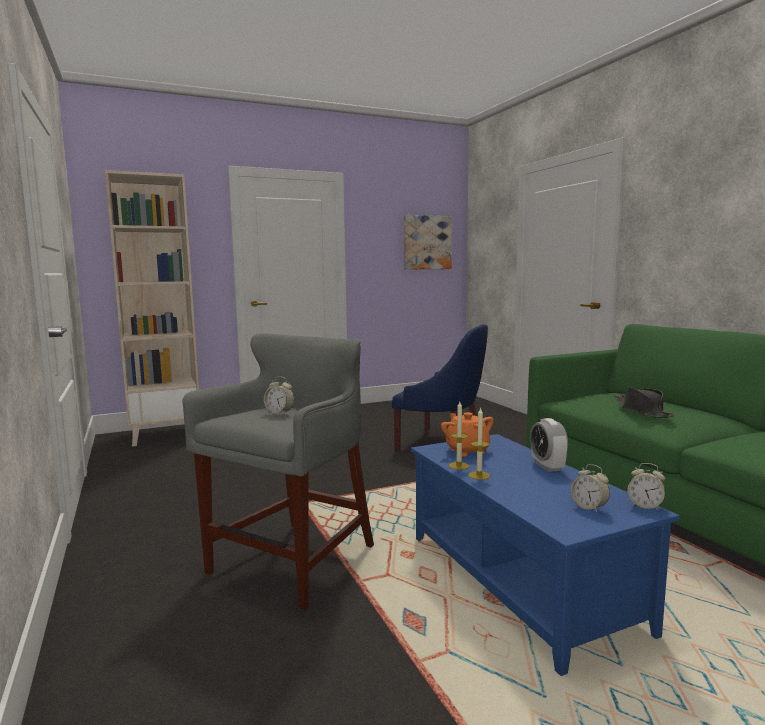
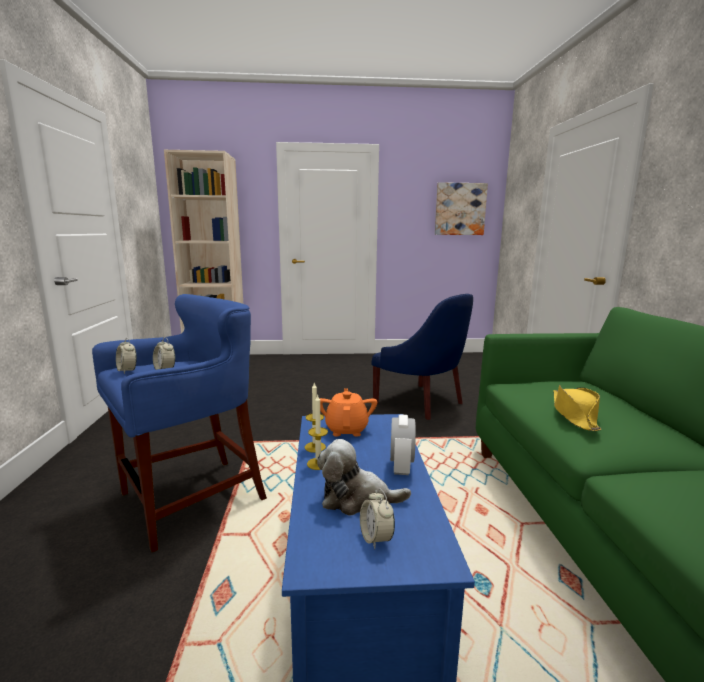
camera: 20 degrees right, 5 degrees up
(293, 562) = (191, 499): grey stool -> blue stool
(543, 490) = (357, 499): none -> plush toy
(643, 411) = (574, 415): black hat -> yellow hat
(645, 506) = (445, 554): alarm clock -> alarm clock (127, 370)

